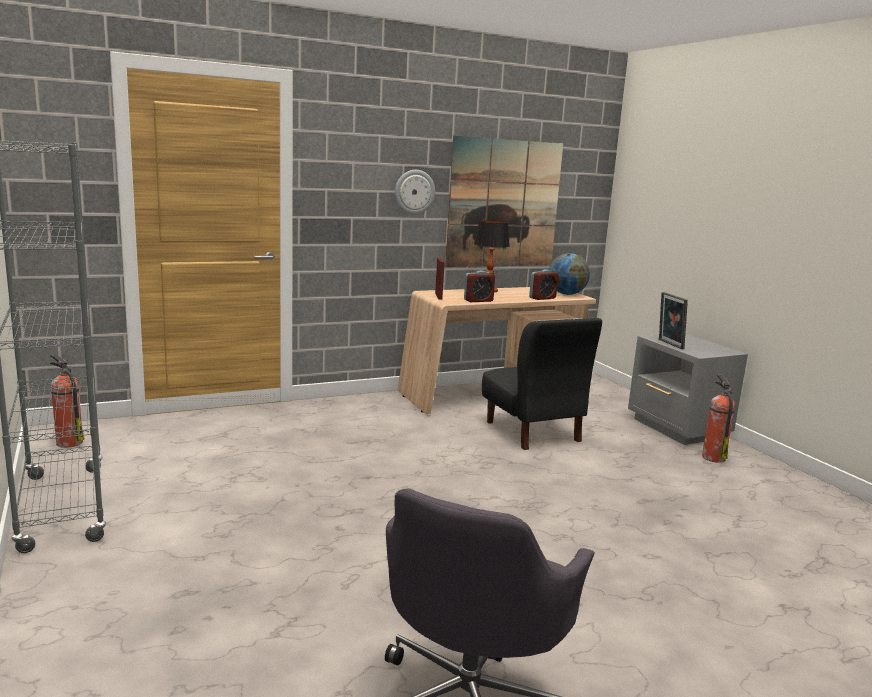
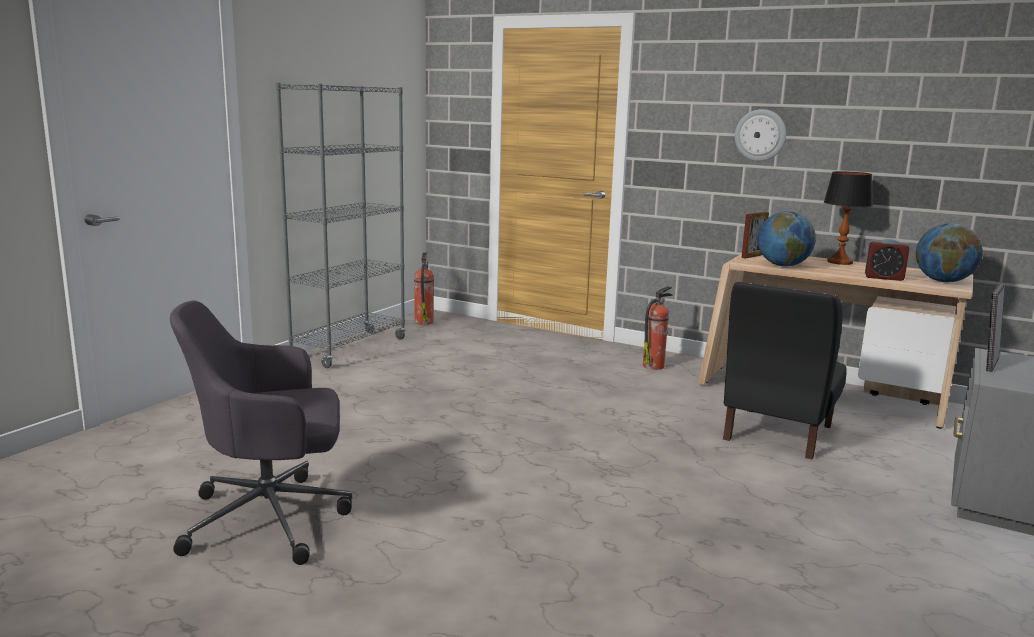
camera: 55 degrees right, 0 degrees up
(478, 300) = (783, 265): alarm clock -> globe
(504, 204) = (891, 153): picture -> none
(712, 457) = (964, 542): fire extinguisher -> fire extinguisher (654, 365)

